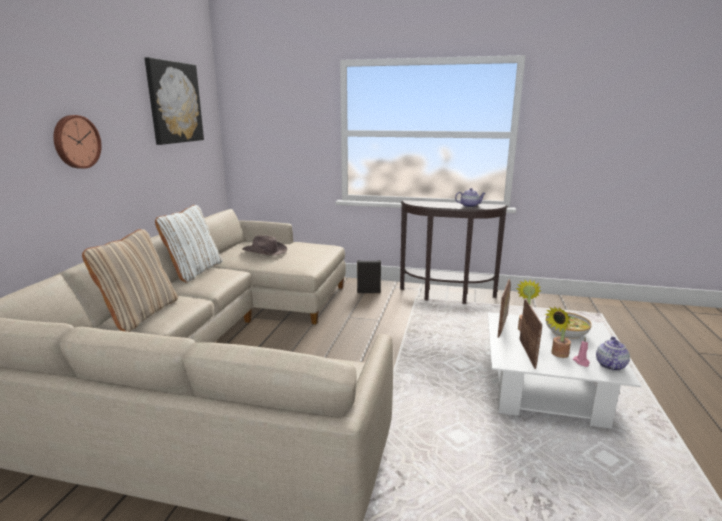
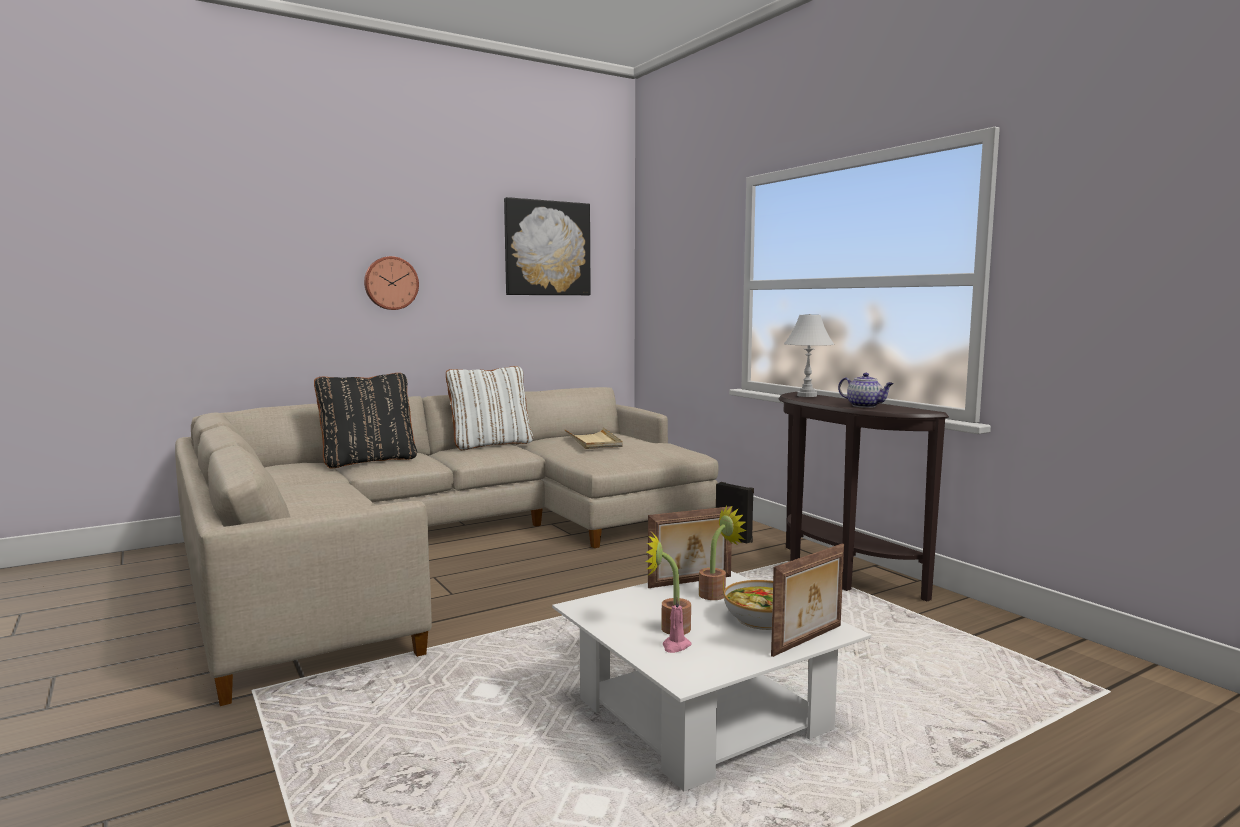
camera: 45 degrees right, 10 degrees down
(140, 314) = (369, 461): beige pillow -> black pillow
(265, 251) = (593, 441): brown hat -> beige tray
(420, 202) = (807, 395): none -> white table lamp
(528, 353) = (635, 612): picture frame -> picture frame (809, 640)
(610, 365) = (707, 665): teapot -> none

